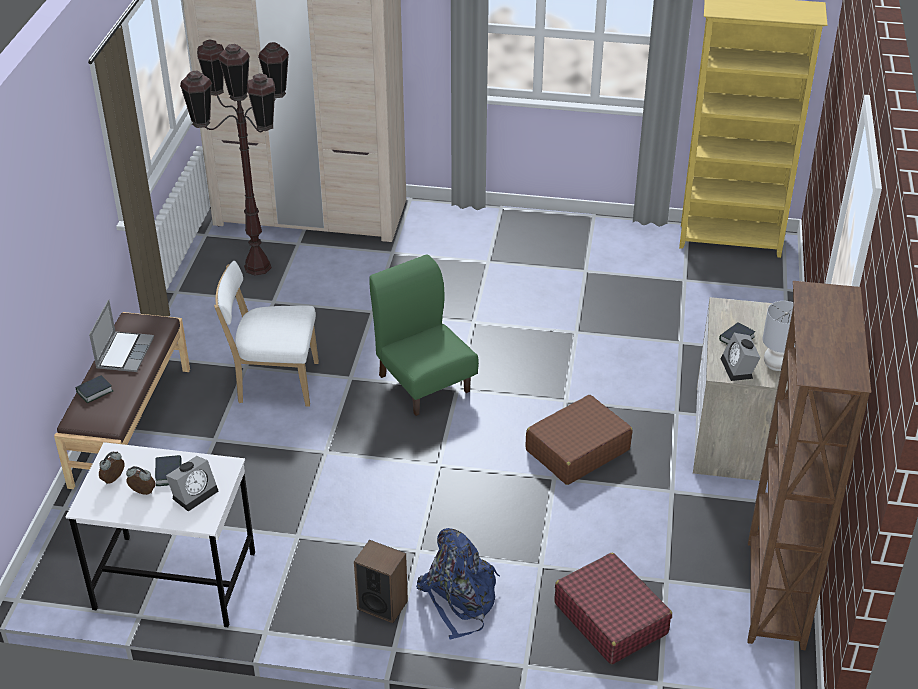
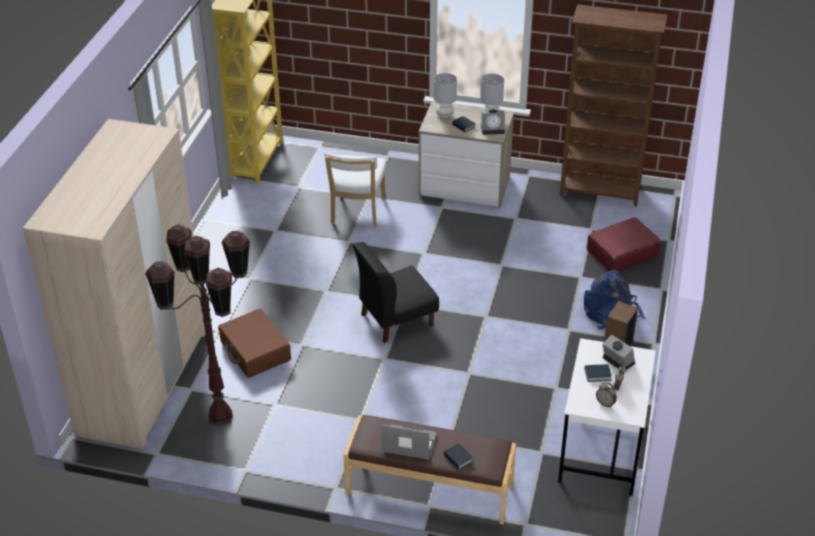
camera: 85 degrees left, 0 degrees up
(274, 382) = (384, 402): white chair -> white chair (356, 213)
(424, 382) = (396, 319): green chair -> black chair
(577, 450) = (475, 252): brown suitcase -> brown suitcase (255, 351)
(760, 319) = (445, 115): none -> grey table lamp

